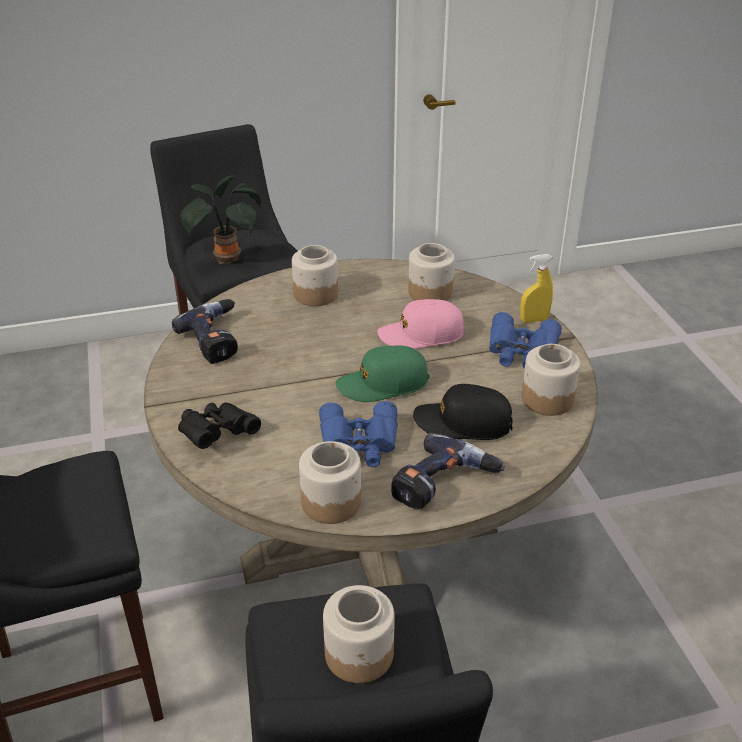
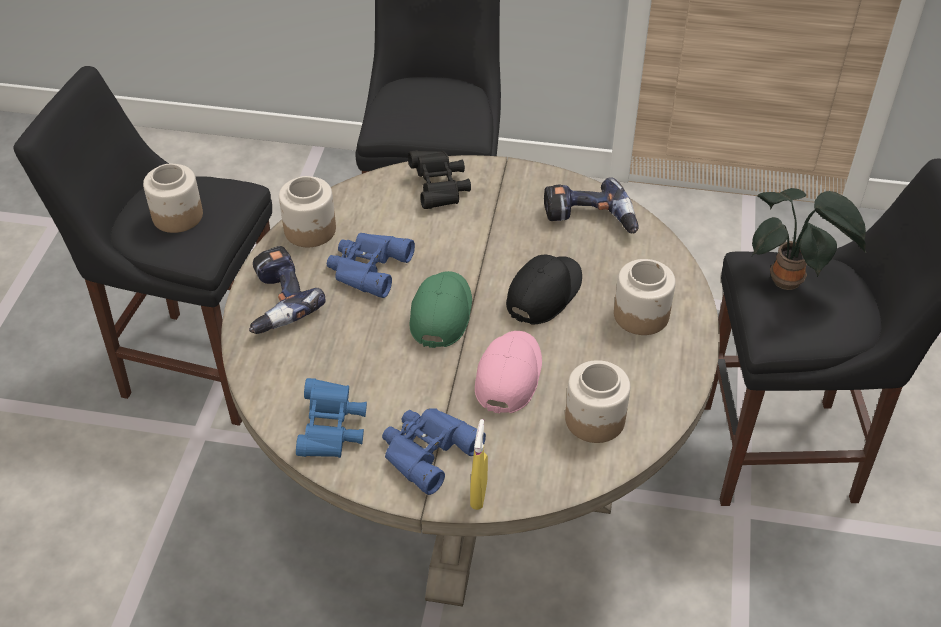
camera: 115 degrees right, 10 degrees up
(463, 423) = (344, 348): black cap -> black cap (544, 293)
(547, 399) = (332, 430): jar -> blue binoculars

